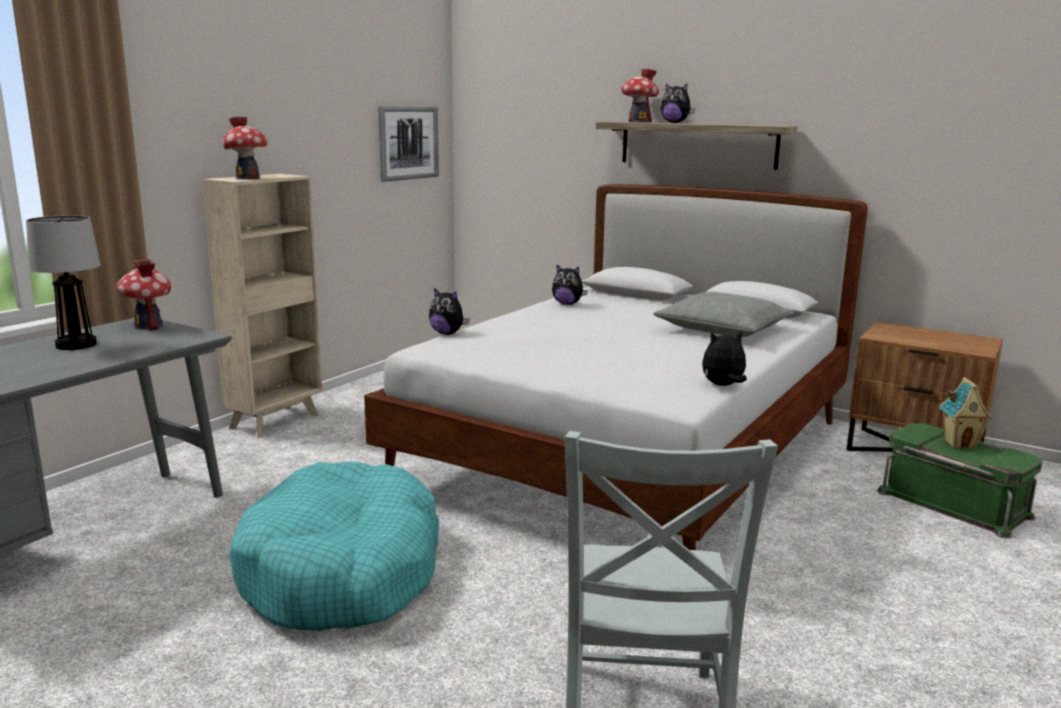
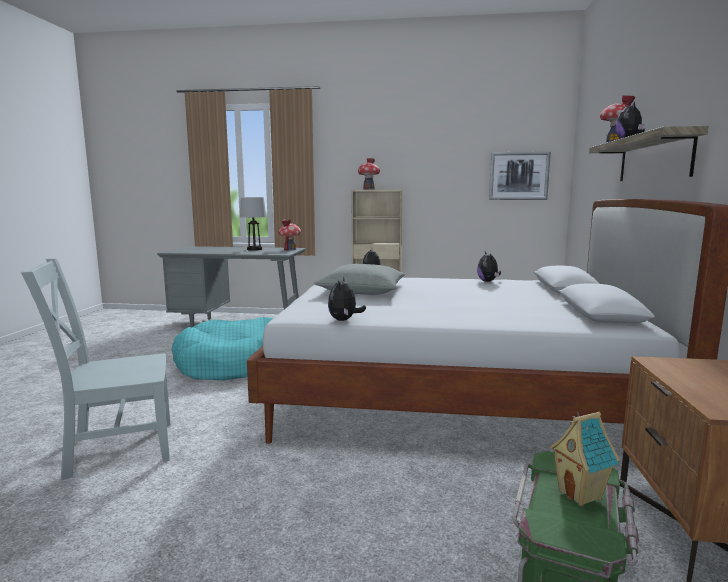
camera: 65 degrees right, 5 degrees down
(722, 329) = (502, 310): grey pillow -> grey pillow (362, 290)
(723, 386) = (344, 320): plush toy -> plush toy turned 135 degrees counterclockwise

